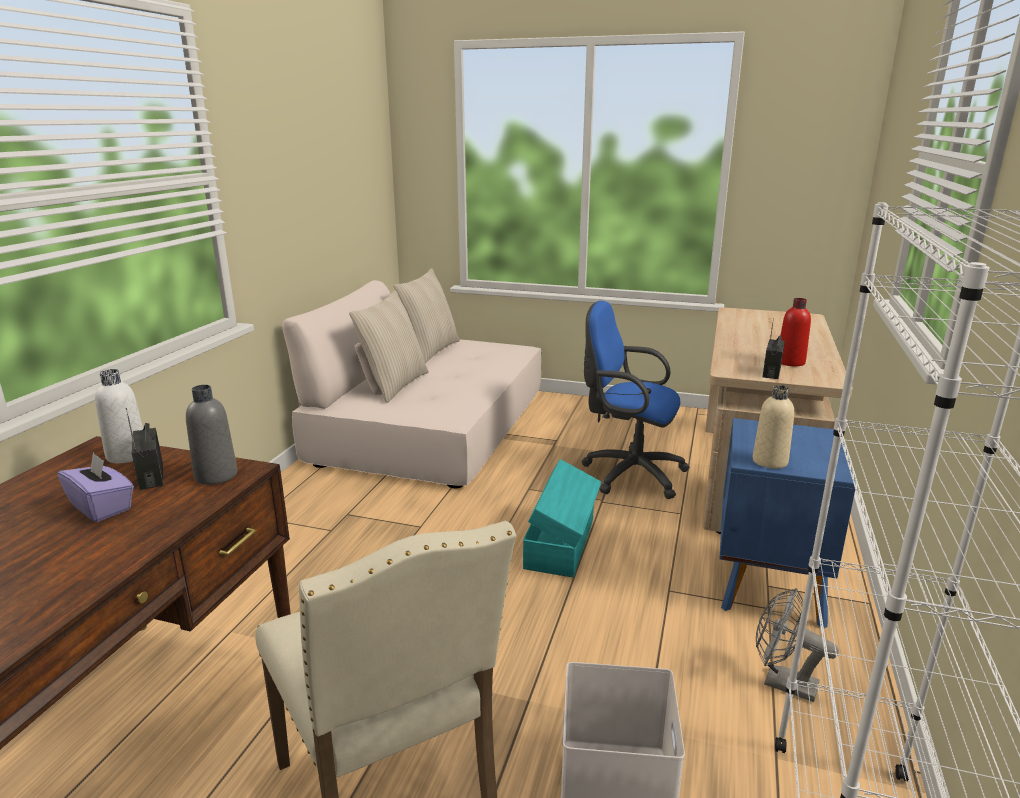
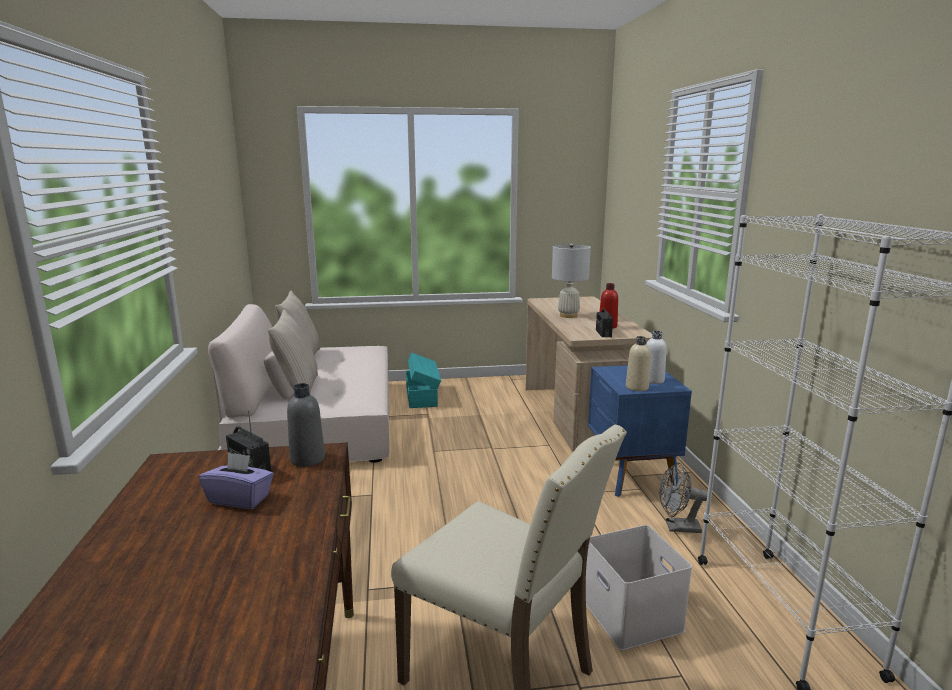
camera: 25 degrees left, 5 degrees down
(127, 455) = (205, 461): white bottle -> white bottle (653, 380)
(562, 543) = (486, 481): turquoise storage box -> turquoise storage box (422, 396)
(628, 473) = (496, 426): blue office chair -> none
(749, 338) = (568, 315): none -> white table lamp

